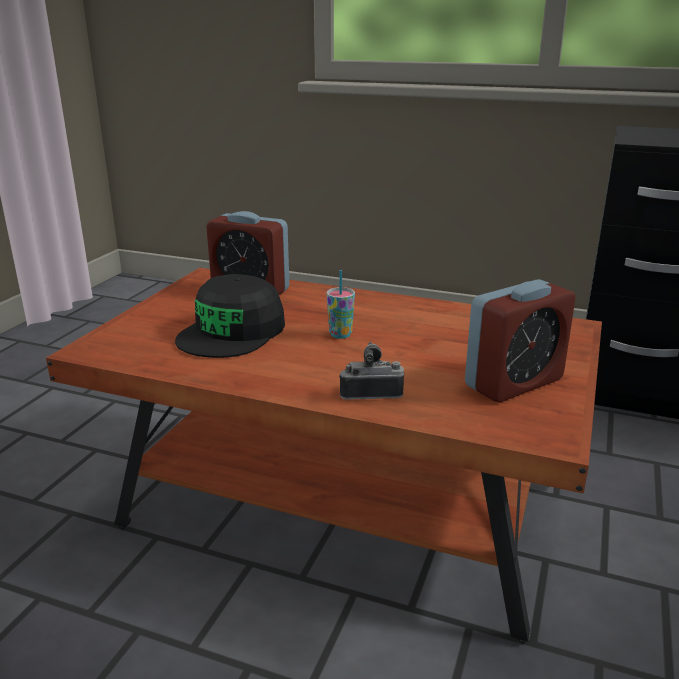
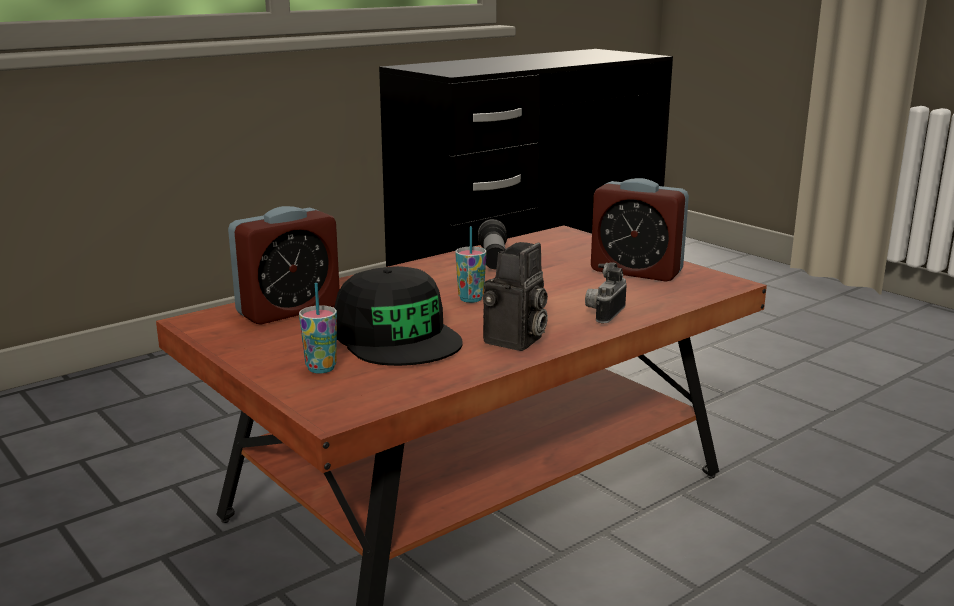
camera: 60 degrees left, 5 degrees down
(156, 326) = (321, 368): none -> cup
(263, 373) = (515, 341): none -> camera
(450, 318) = (493, 259): none -> flashlight
(514, 383) = (636, 271): alarm clock -> alarm clock turned 120 degrees clockwise

